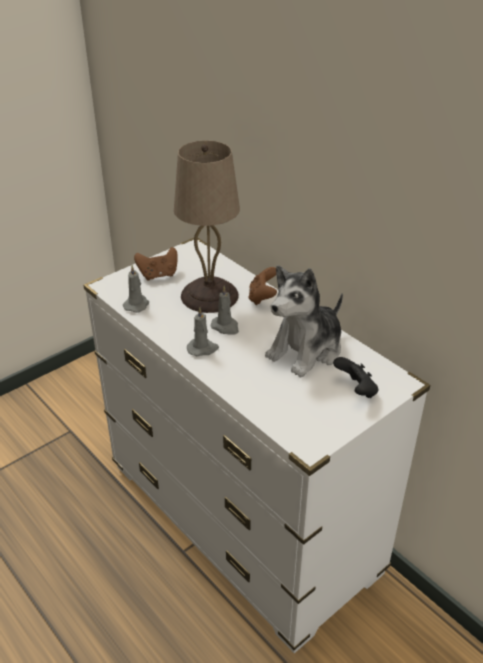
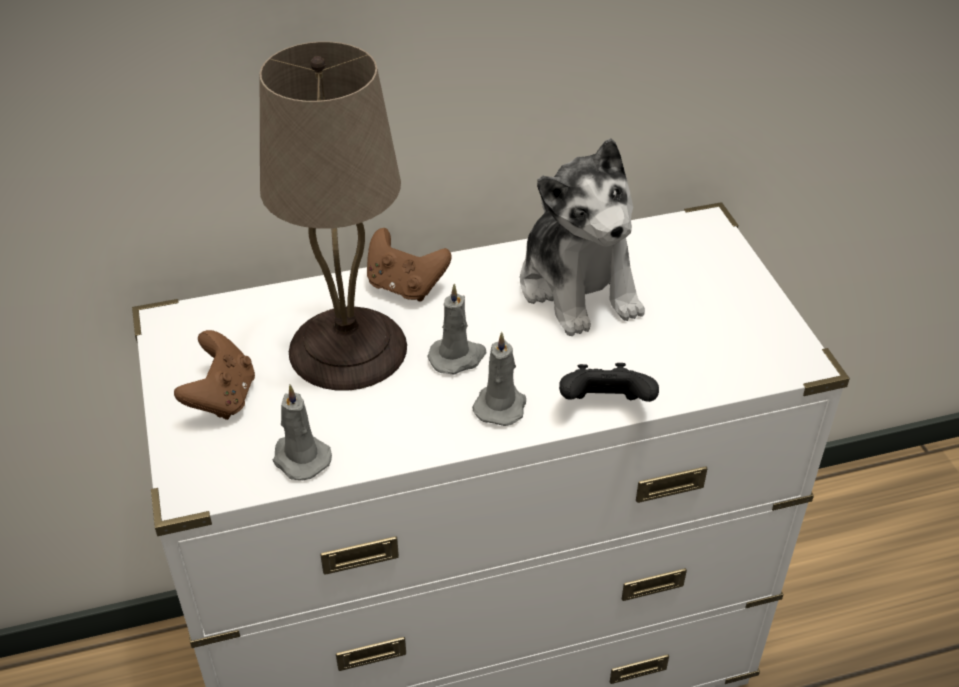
camera: 65 degrees left, 5 degrees up
(356, 390) = (699, 271): black game controller -> black game controller (605, 406)

